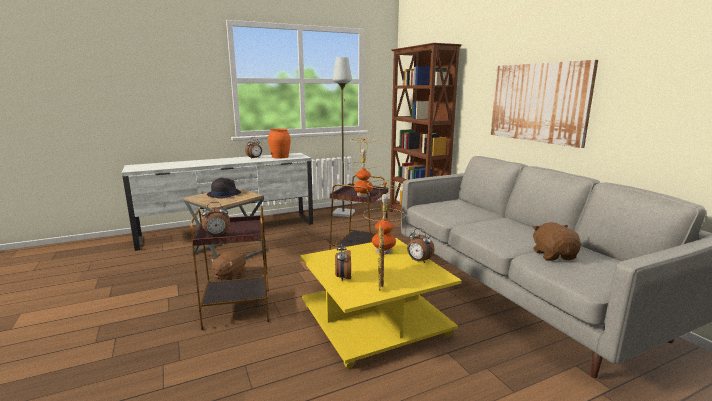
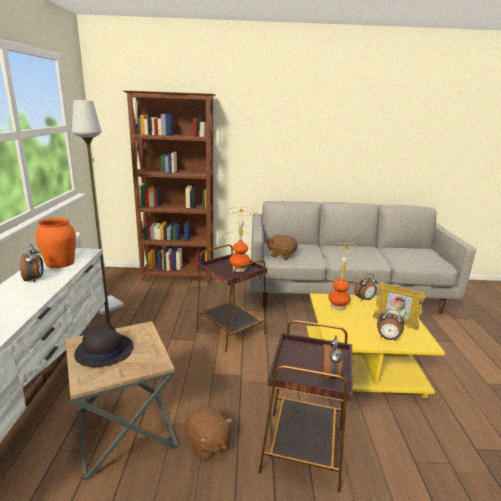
camera: 65 degrees left, 5 degrees up
(538, 102) = (308, 152): picture -> none
(553, 255) = (400, 258): brown plush toy -> brown plush toy (282, 255)

